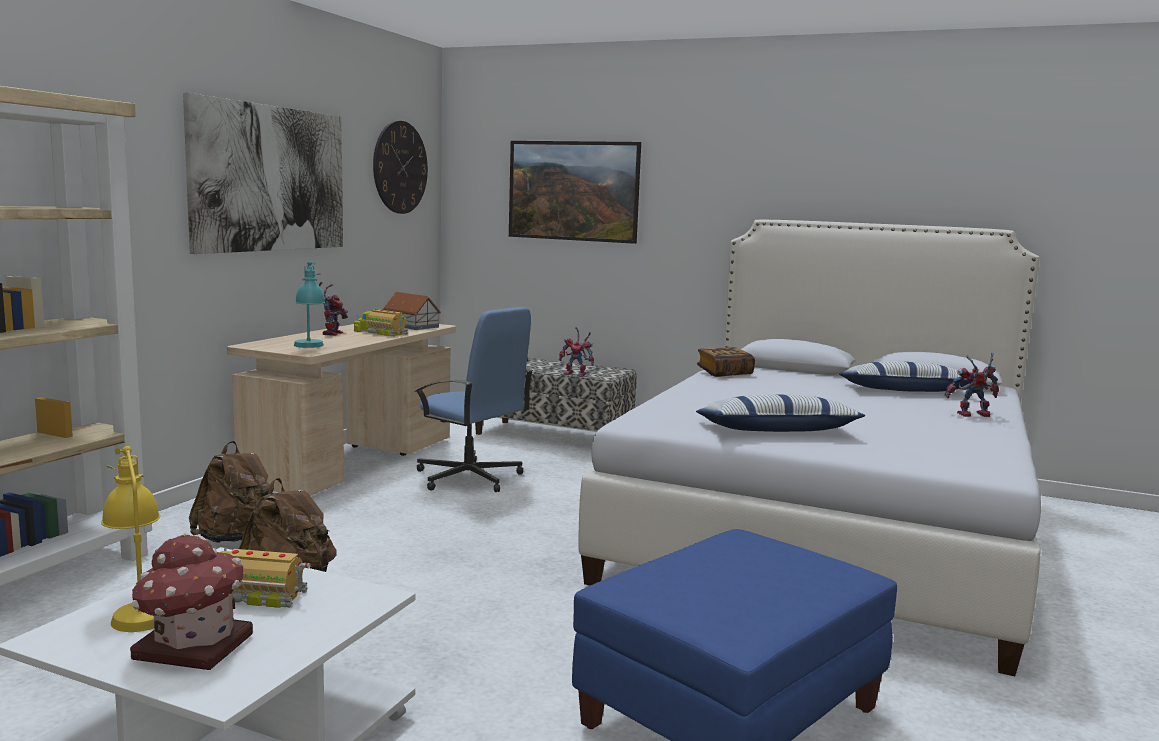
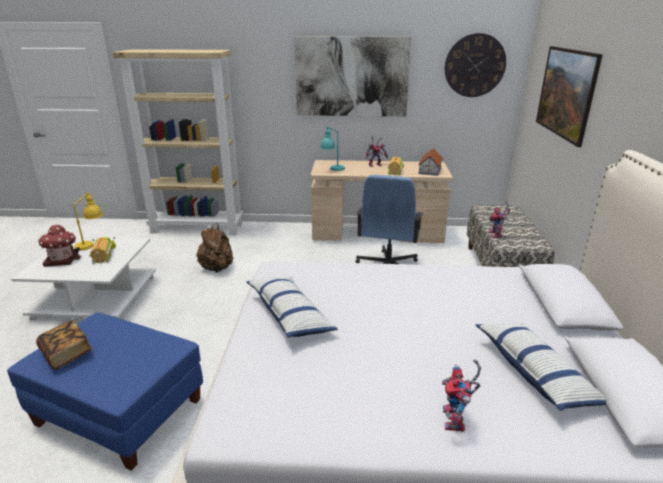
camera: 70 degrees right, 15 degrees up
(237, 540) = (260, 244): brown backpack -> none
(724, 373) = (477, 275): book -> book (66, 353)
(971, 415) = (456, 422): toy robot -> toy robot turned 150 degrees counterclockwise

